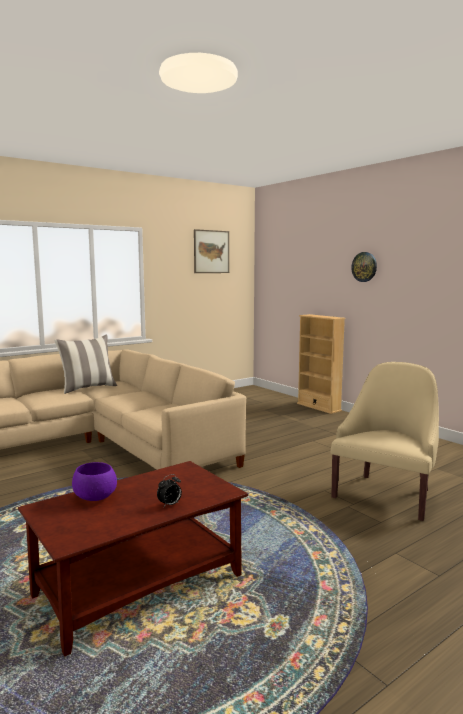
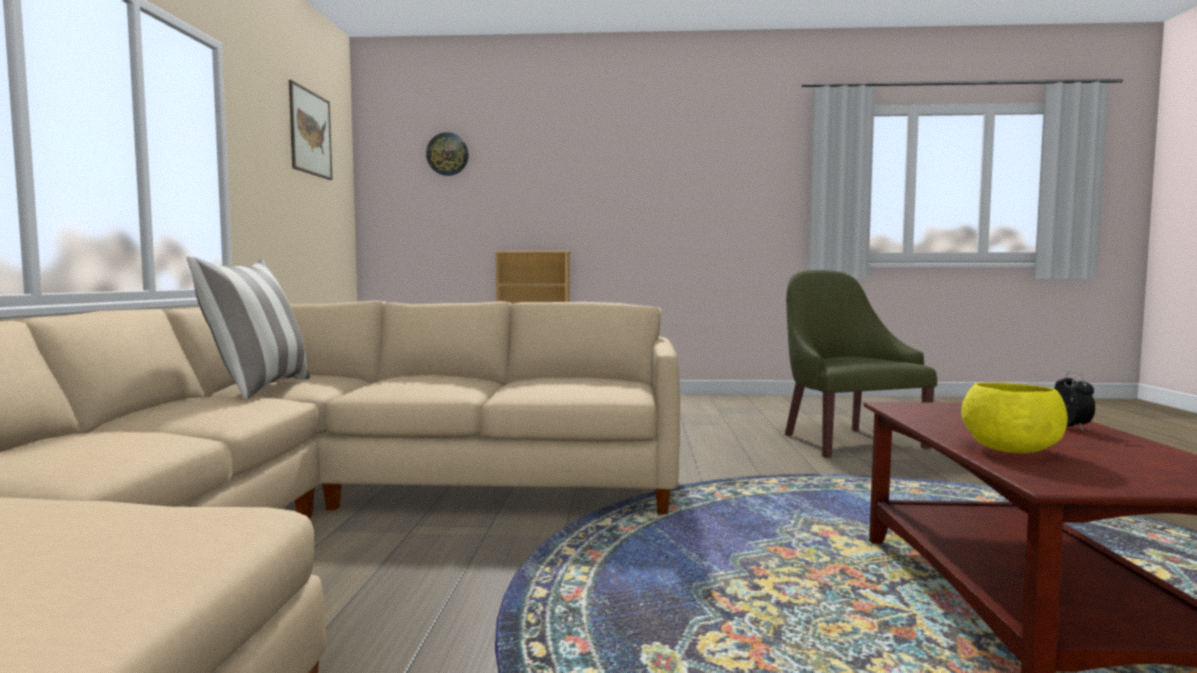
camera: 50 degrees left, 5 degrees down
(95, 497) = (1012, 450): purple bowl -> yellow bowl
(364, 267) = (598, 176): wall clock -> wall clock (447, 154)
(386, 494) = (846, 441): beige armchair -> green armchair

